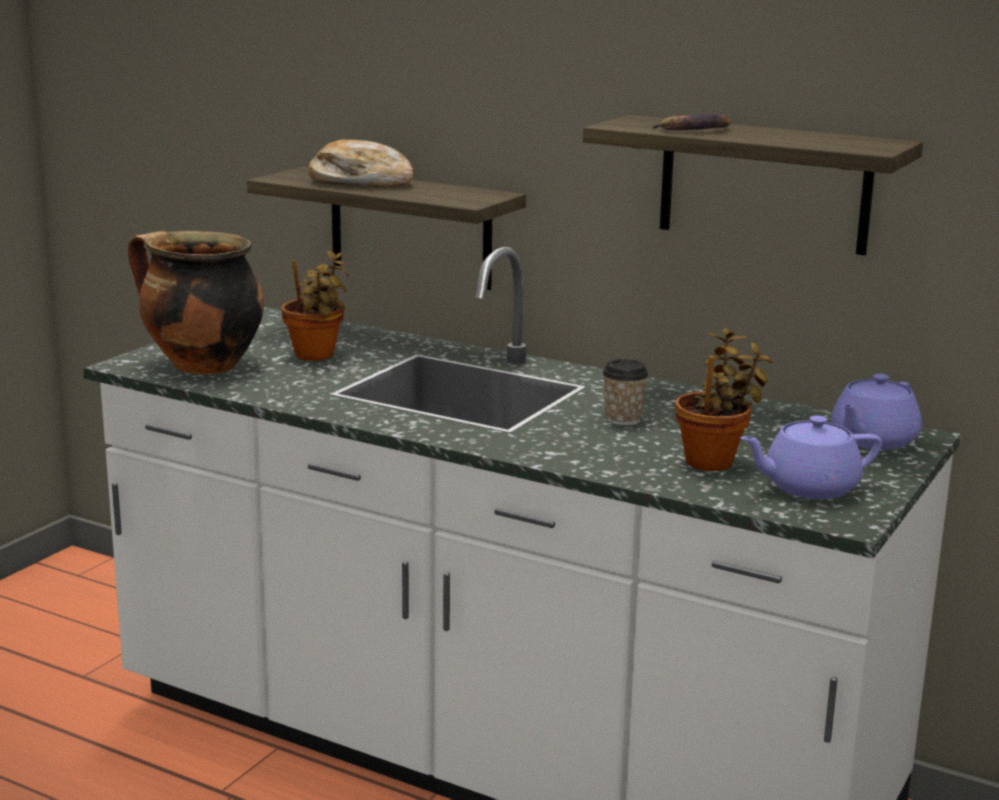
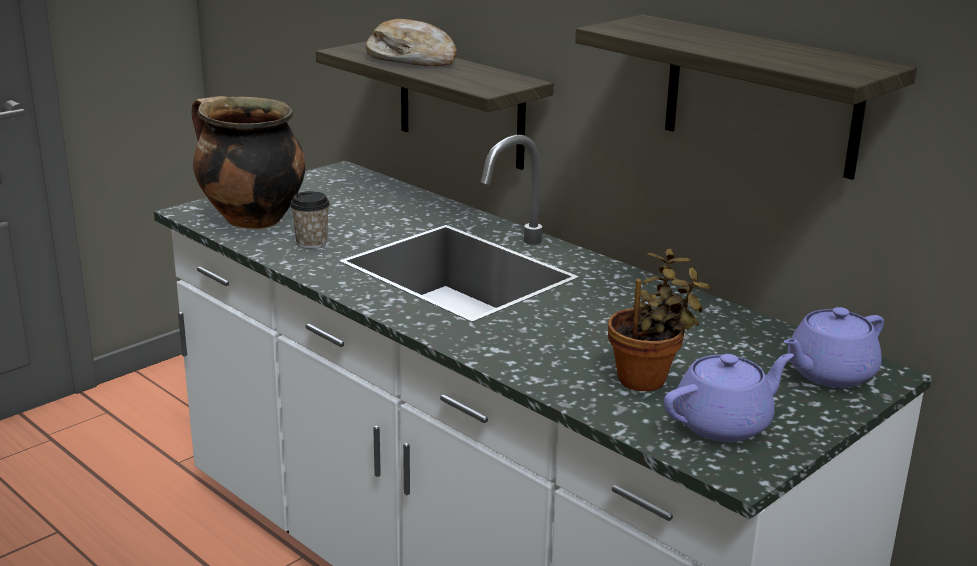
camera: 15 degrees right, 5 degrees up
(316, 356) = (356, 218): potted plant -> none
(623, 419) = (589, 319): cup -> cup (311, 243)
(695, 130) = (683, 38): banana -> none
(808, 487) = (724, 424): purple teapot -> purple teapot turned 150 degrees clockwise

